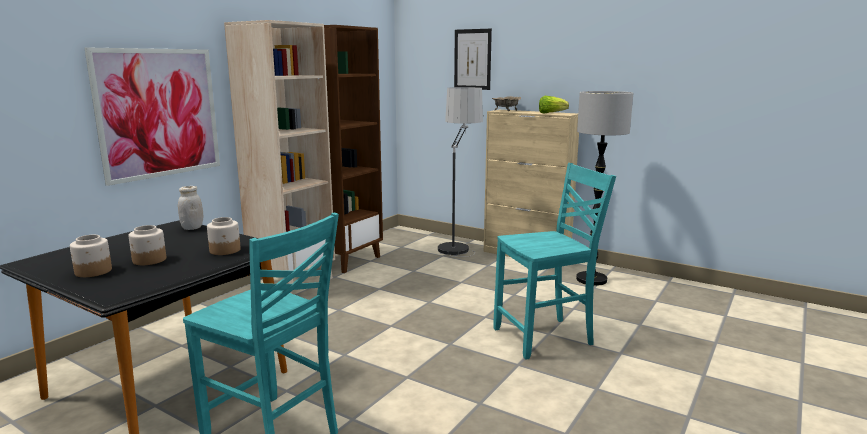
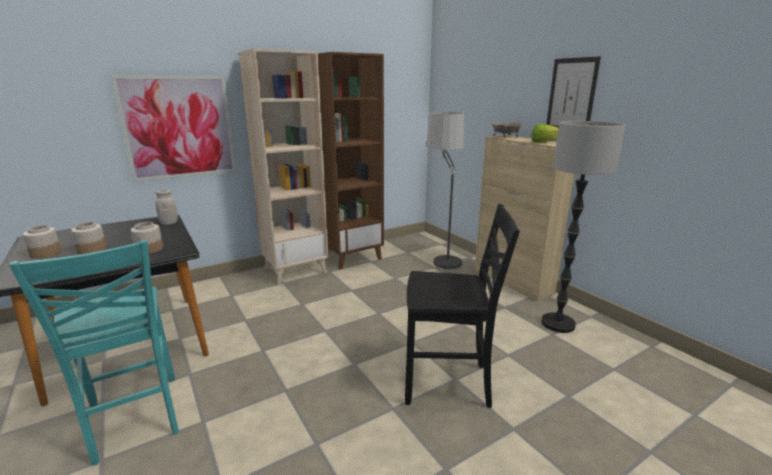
camera: 25 degrees right, 5 degrees up
(472, 59) = (487, 84): picture -> picture (571, 95)
(545, 337) = (448, 383): turquoise chair -> black chair

